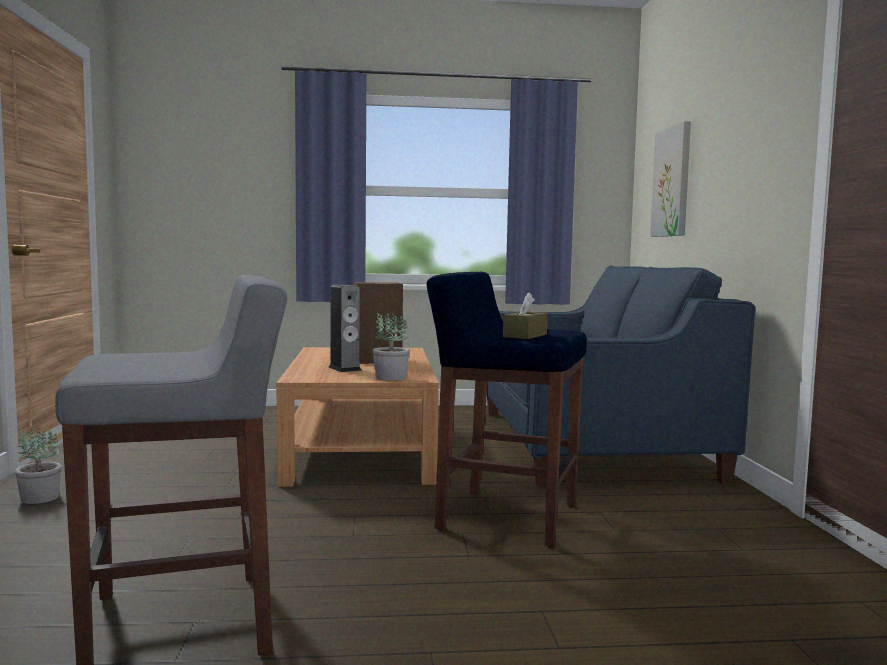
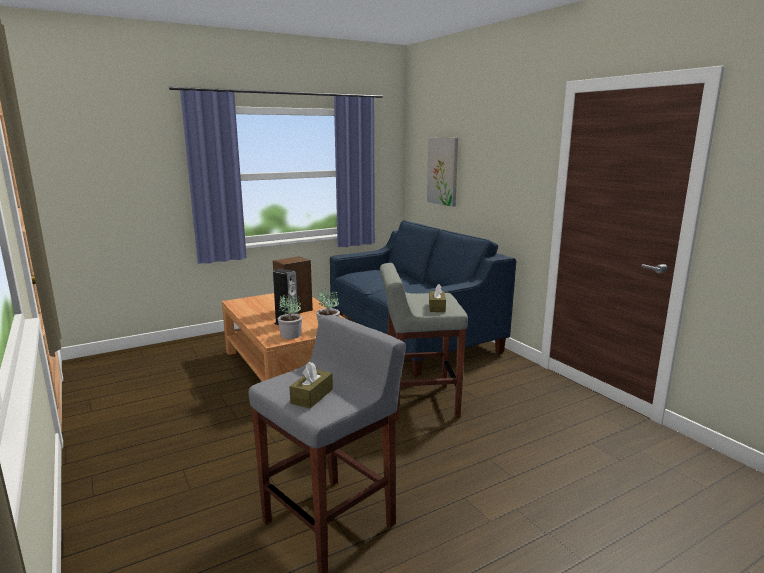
camera: 25 degrees left, 10 degrees up
(39, 498) = (117, 462): potted plant -> potted plant (291, 335)
(131, 364) = (312, 396): none -> brown tissue box
(505, 516) = (419, 402): blue stool -> grey stool

